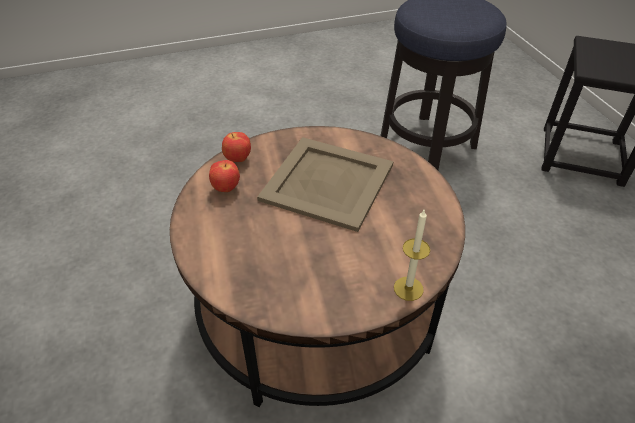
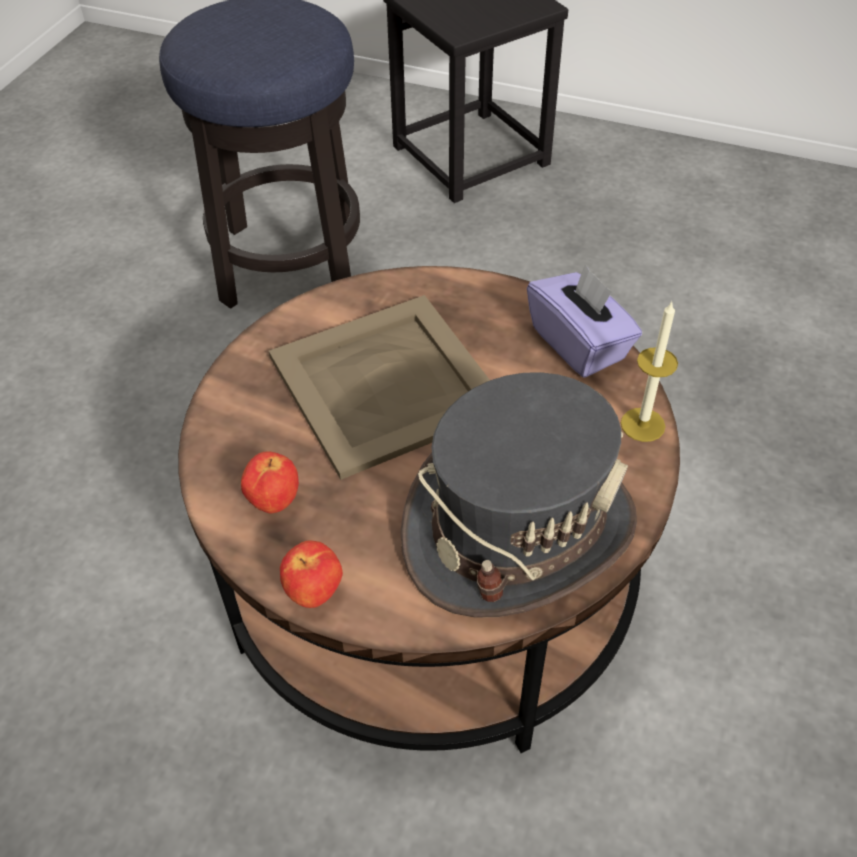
camera: 50 degrees left, 5 degrees up
(237, 159) = (223, 452): apple -> apple (315, 593)
(288, 275) = (517, 528): none -> grey hat
(434, 233) = (579, 344): none -> purple tissue box

